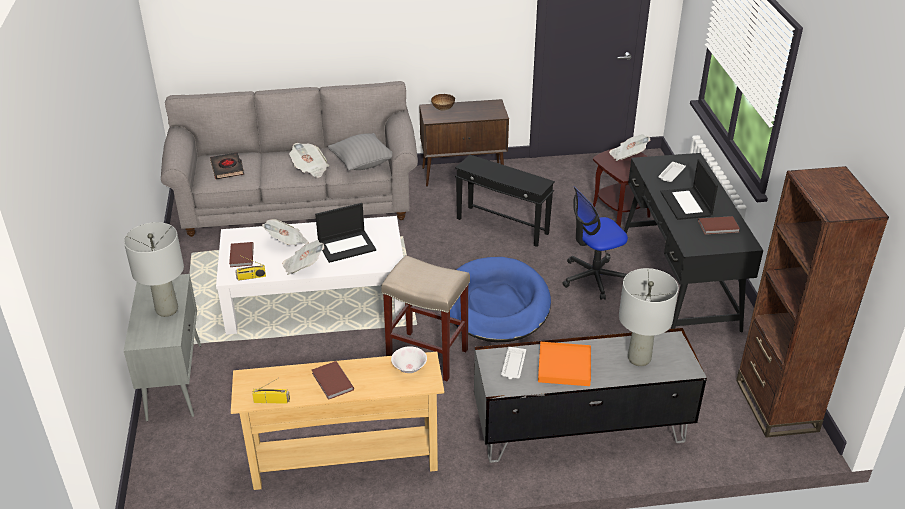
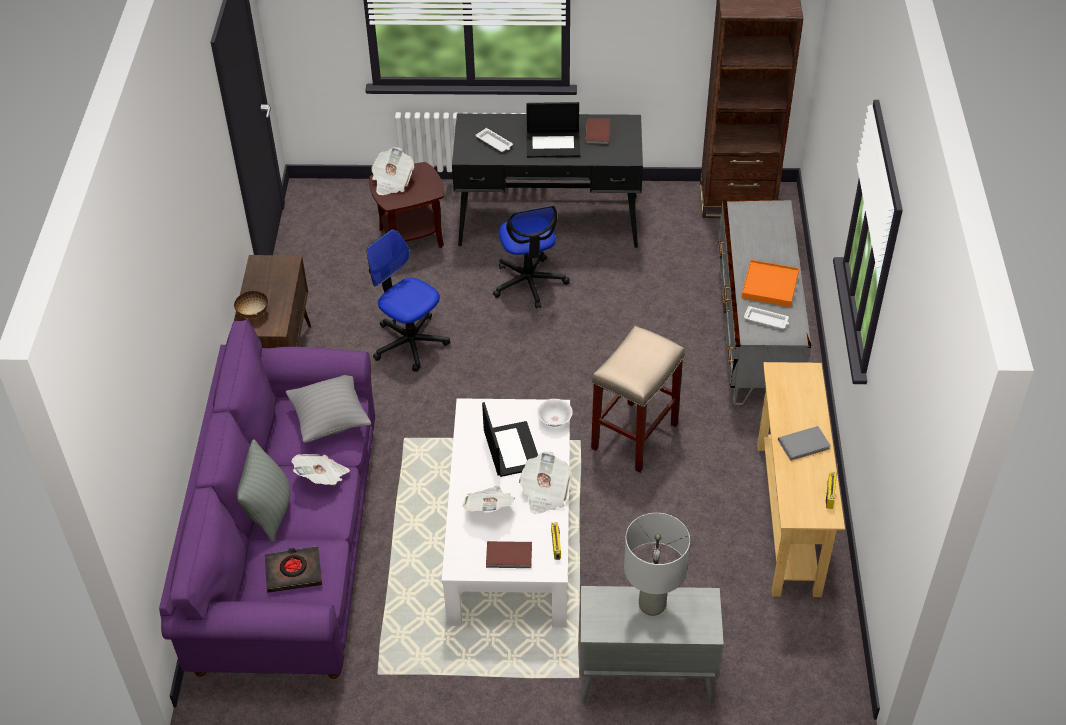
camera: 80 degrees left, 10 degrees up
(280, 154) = (269, 512): none -> grey pillow
(297, 203) = (289, 547): grey sofa -> purple sofa
(332, 382) = (805, 445): brown book -> grey book
(409, 368) = (787, 384): white bowl -> white bowl (554, 420)
(496, 304) = (558, 367): blue dog bed -> none
(502, 226) = (410, 342): black side table -> office chair
(638, 358) = (763, 236): grey table lamp -> none

